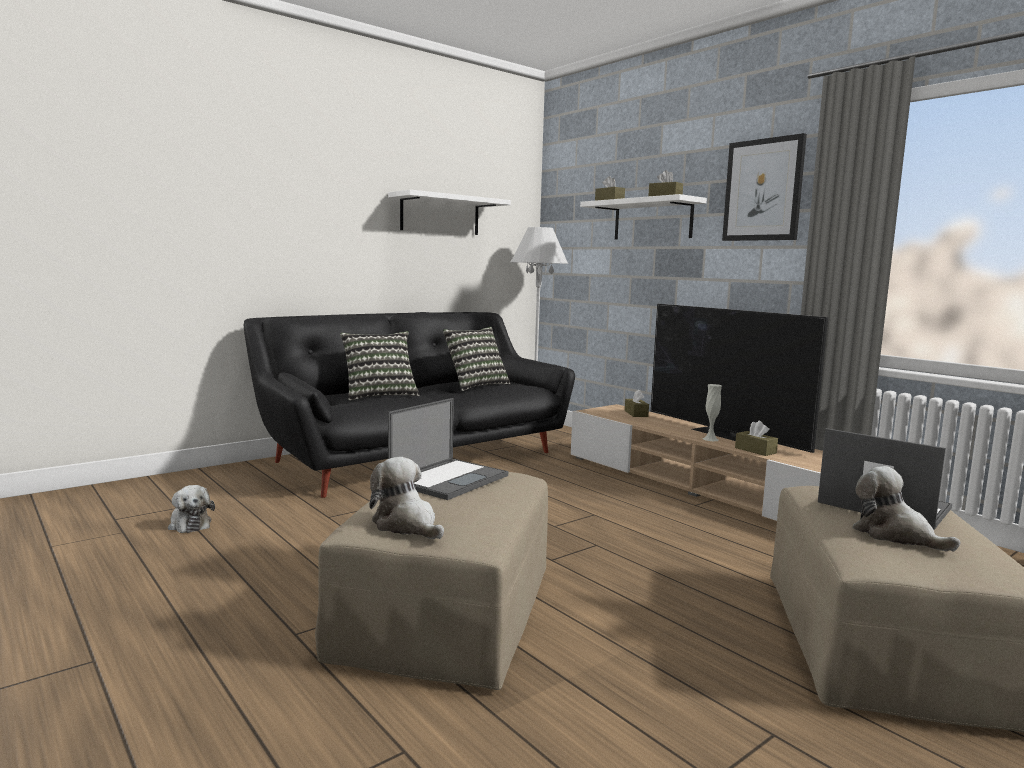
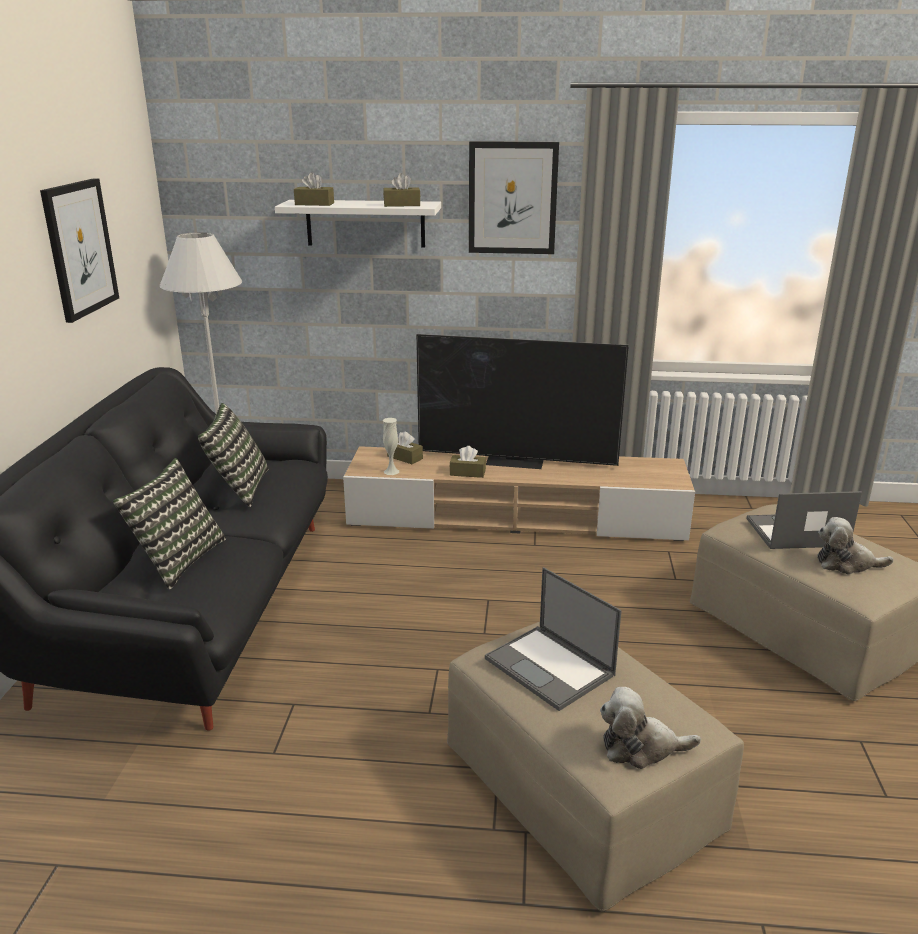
camera: 45 degrees left, 15 degrees up
(189, 524) = (135, 874): plush toy -> none
(440, 215) = (80, 248): white shelf -> picture
(450, 479) = (551, 667): laptop -> laptop turned 150 degrees clockwise
(710, 439) = (523, 475): white vase -> white vase (391, 471)
(755, 450) = (575, 477): brown tissue box -> brown tissue box (467, 473)

